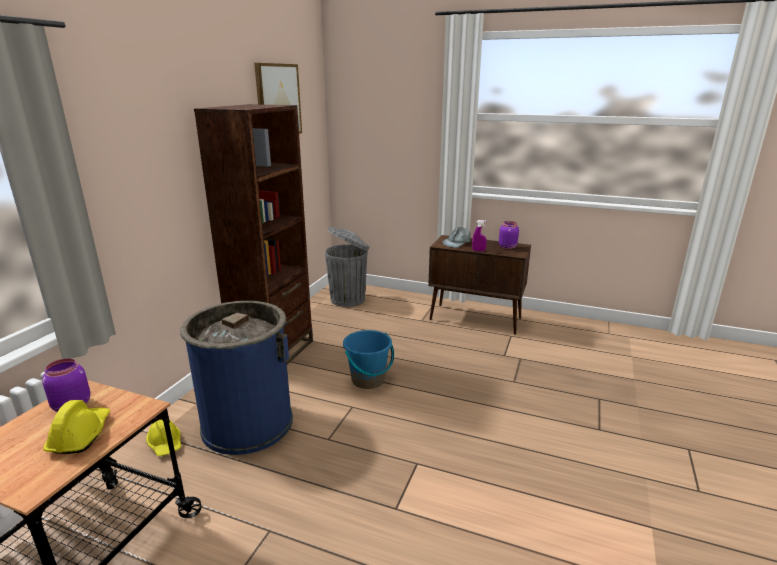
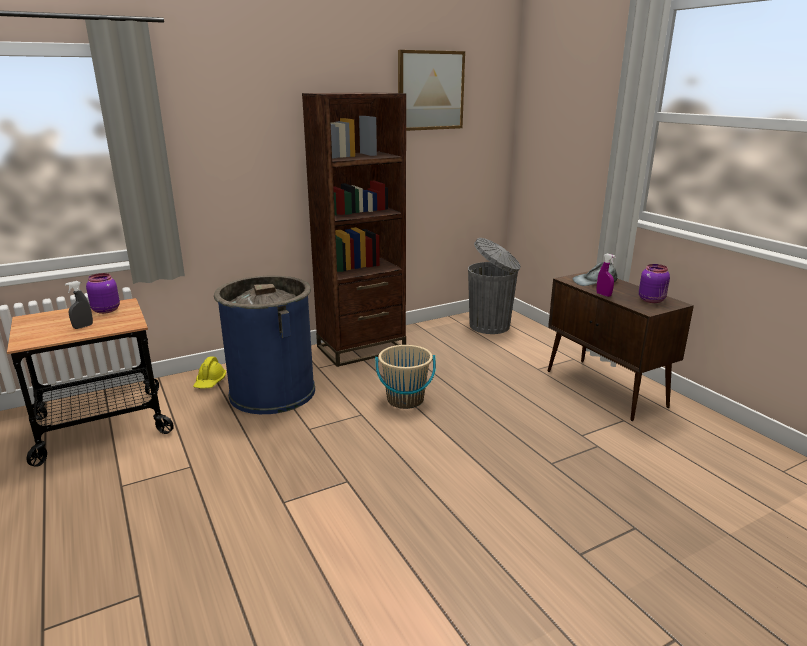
camera: 40 degrees right, 0 degrees up
(80, 435) = (83, 326): yellow hard hat -> grey spray bottle
(368, 380) = (405, 400): blue bucket -> beige bucket

